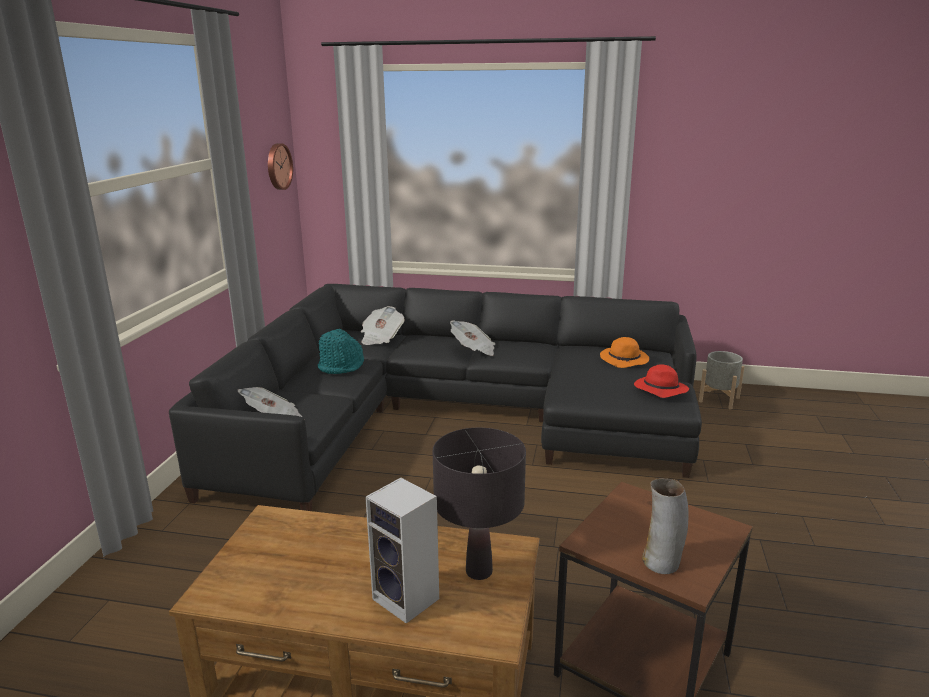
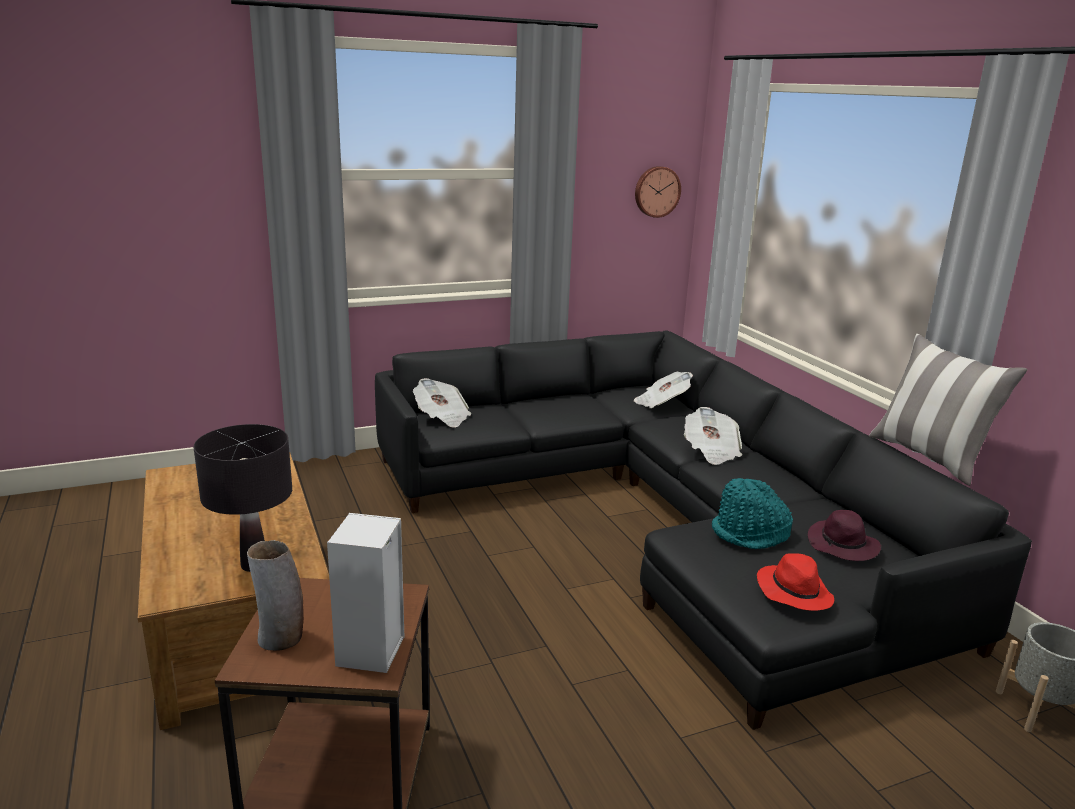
camera: 55 degrees right, 0 degrees up
(341, 366) = (573, 408): turquoise hat -> turquoise hat (750, 534)
(408, 599) = (198, 545): speaker -> speaker (371, 653)
(611, 294) = (929, 457): none -> pillow
(625, 360) = (843, 545): orange hat -> purple hat

